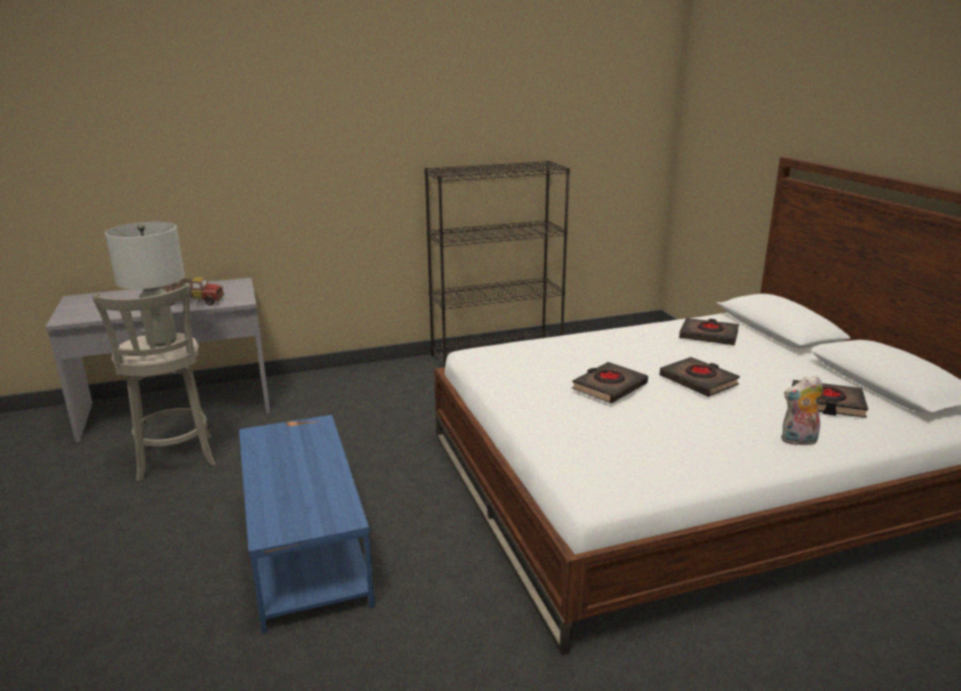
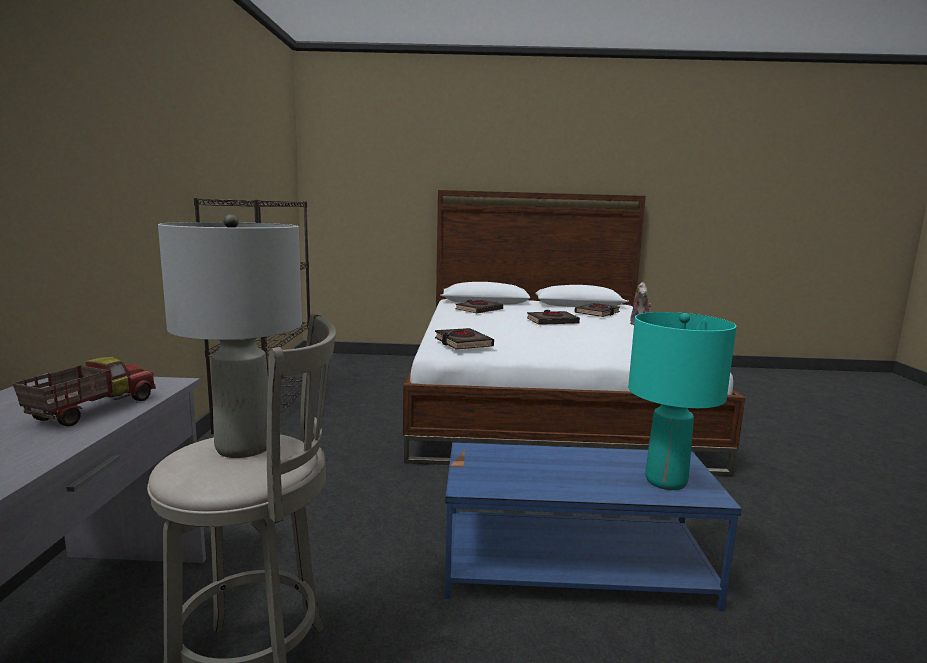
camera: 70 degrees left, 10 degrees down
(290, 512) = (666, 481): none -> turquoise table lamp
(609, 387) = (548, 335): black book -> black book (463, 343)

